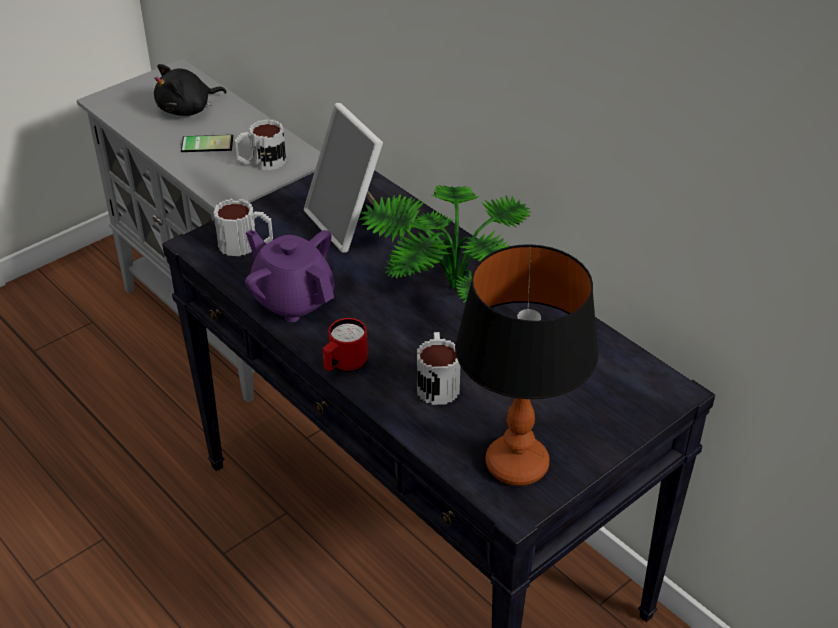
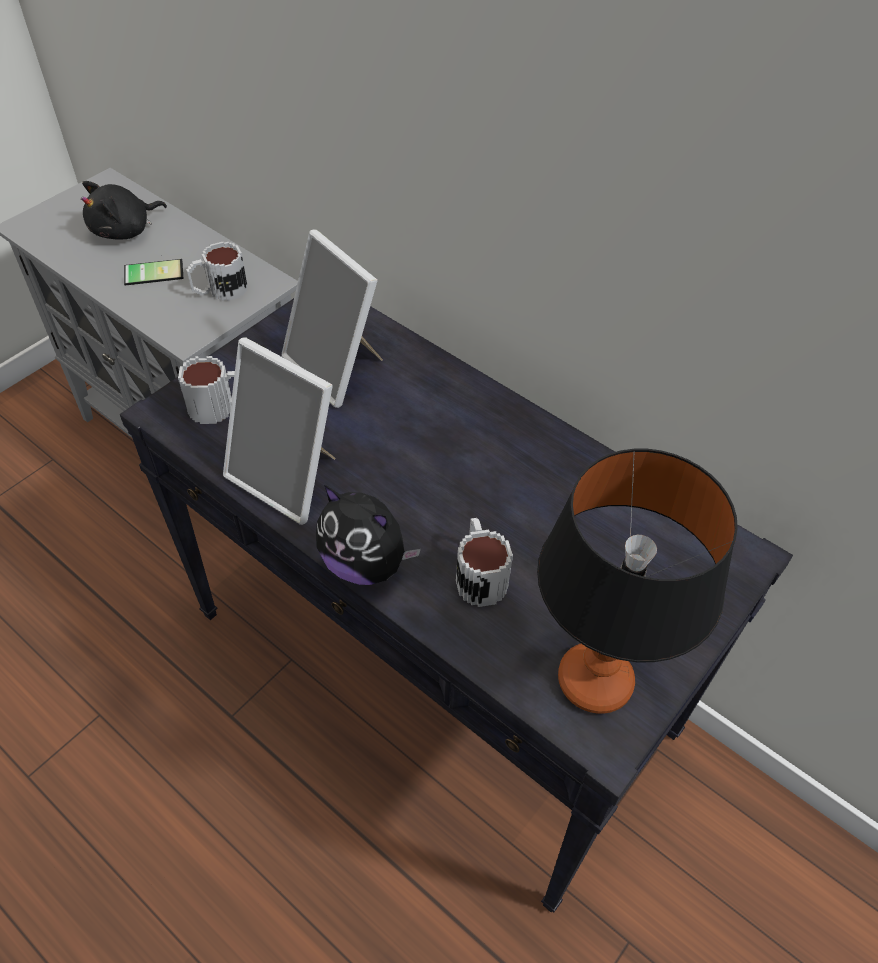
camera: 10 degrees left, 10 degrees up
(293, 300) = (288, 478): purple teapot -> picture frame
(344, 366) = (365, 564): red mug -> plush toy
(443, 287) = (460, 442): potted plant -> none

